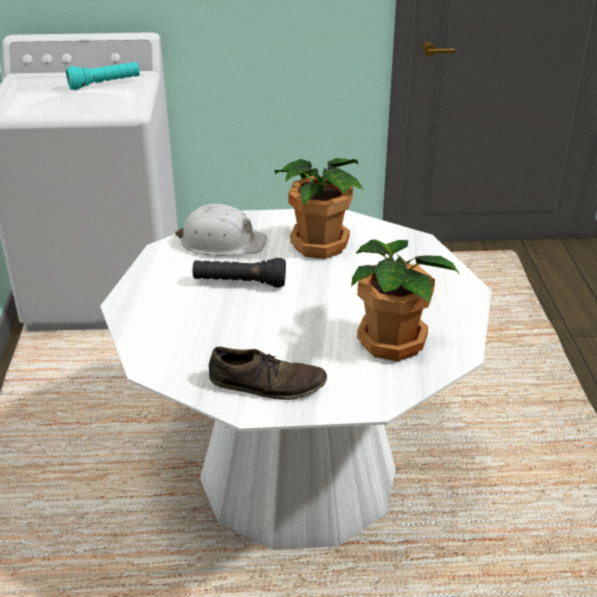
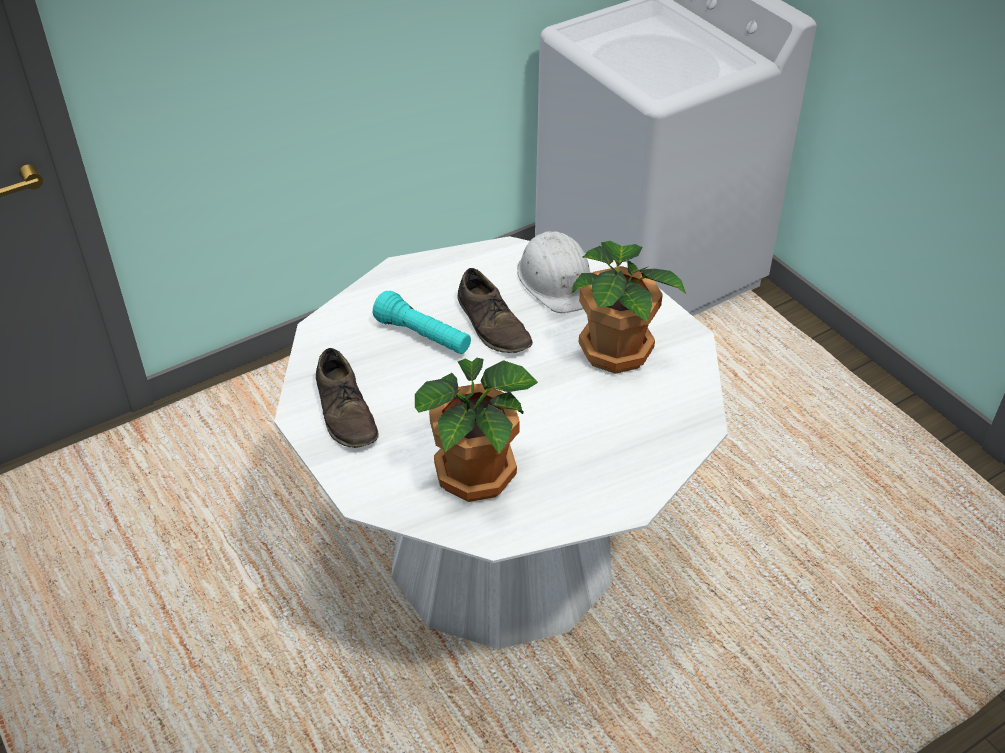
camera: 60 degrees right, 10 degrees up
(105, 84) = (700, 52): turquoise flashlight -> turquoise flashlight (423, 336)
(239, 283) = (493, 325): black flashlight -> brown shoe

